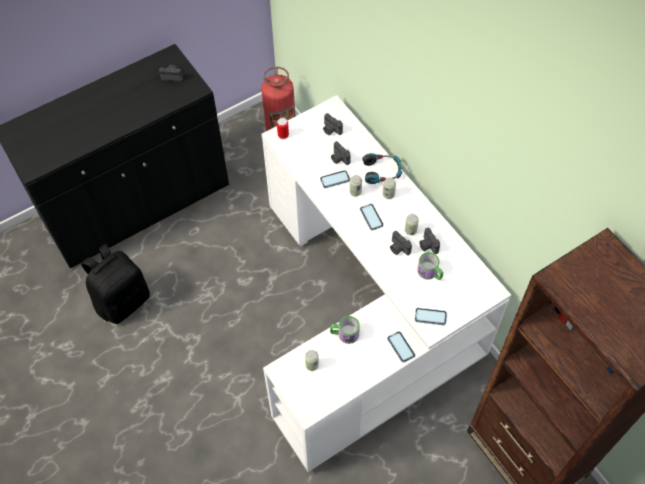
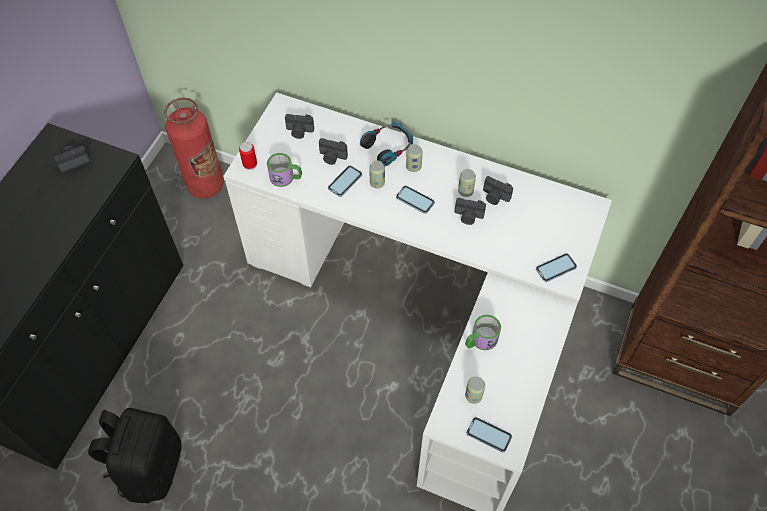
camera: 35 degrees left, 0 degrees up
(401, 347) = (547, 318): phone -> phone (489, 435)
(430, 273) = (519, 223): mug -> mug (286, 177)

